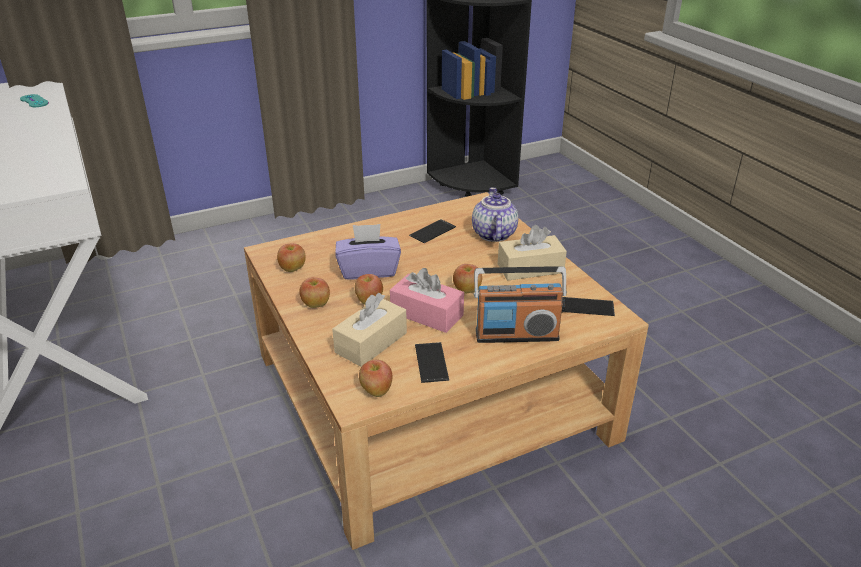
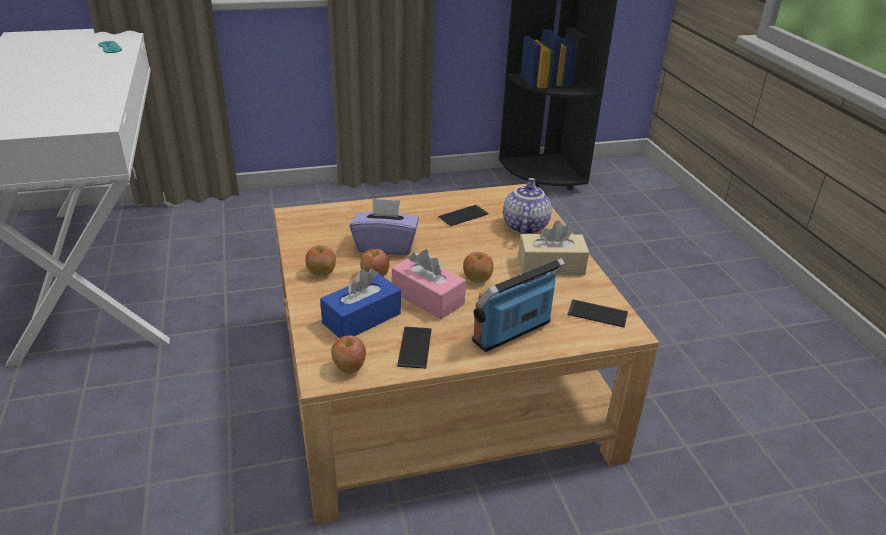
camera: 10 degrees right, 0 degrees up
(292, 269) = (312, 235): apple -> none
(371, 342) = (361, 318): beige tissue box -> blue tissue box
(516, 334) = (513, 332): radio -> radio turned 135 degrees clockwise

